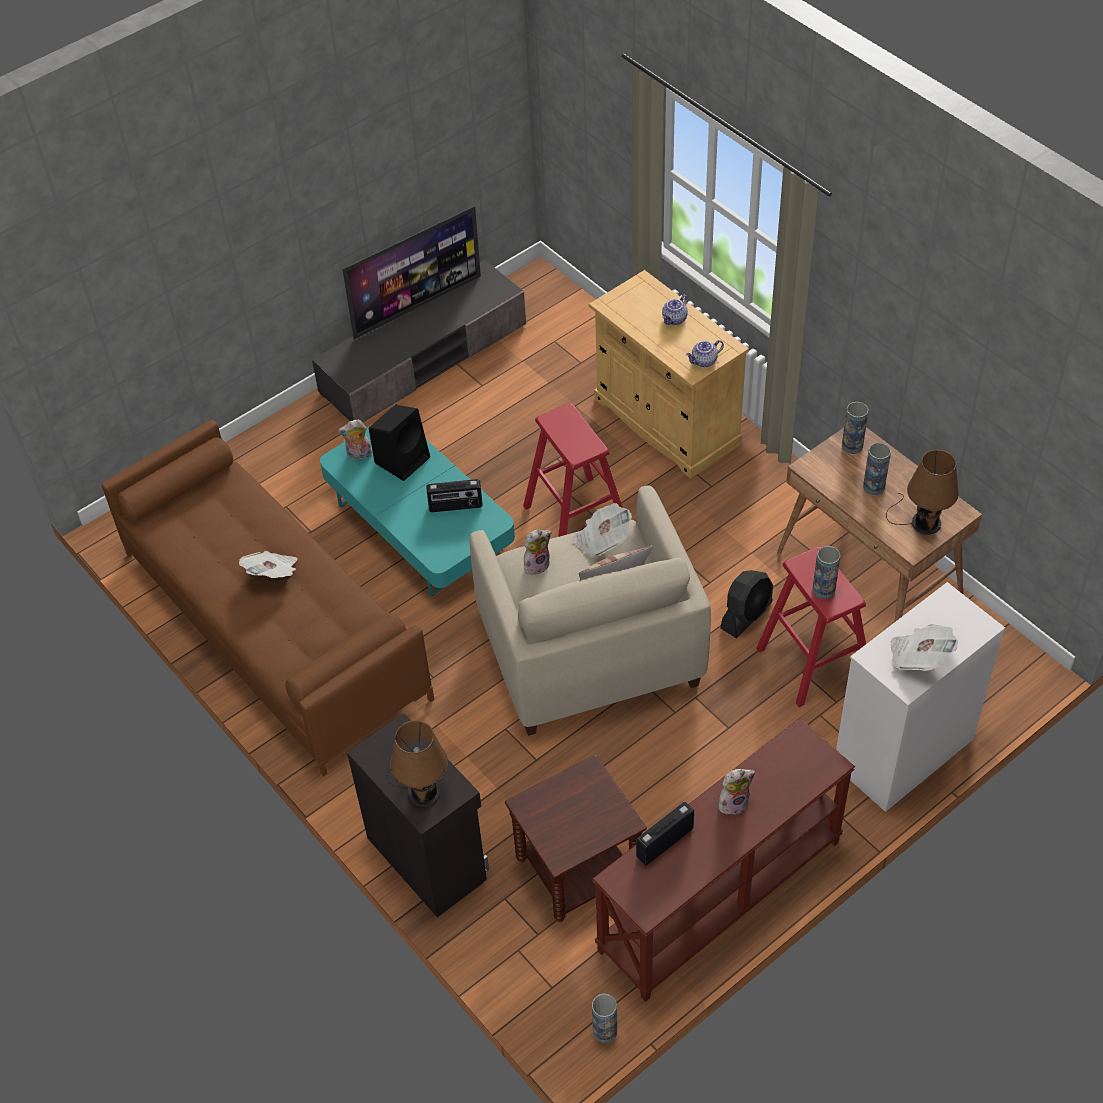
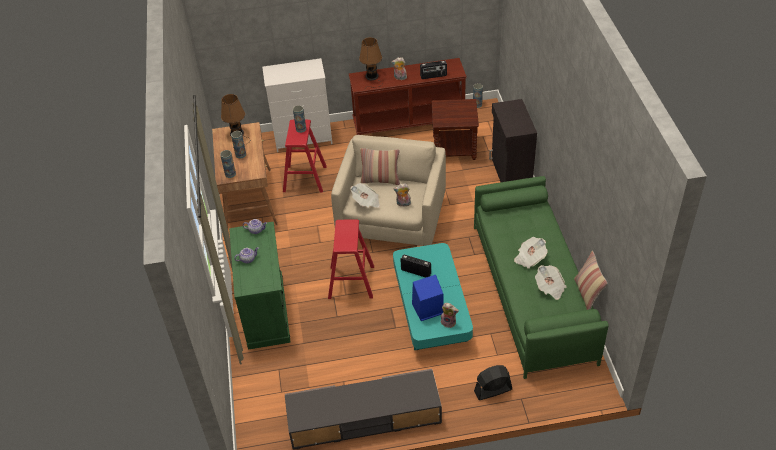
camera: 150 degrees left, 5 degrees down
(156, 555) = (587, 294): none -> pillow
(273, 623) = (533, 292): brown sofa -> green sofa
(403, 459) = (427, 309): black speaker -> blue speaker
(417, 305) = (354, 415): television -> none
(421, 790) = (514, 111): brown table lamp -> brown table lamp (372, 77)
(666, 421) = (266, 311): beige cabinet -> green cabinet
(746, 615) = (314, 206): black fan -> black fan (492, 390)
(919, 657) = (301, 68): newspaper -> newspaper (550, 287)

